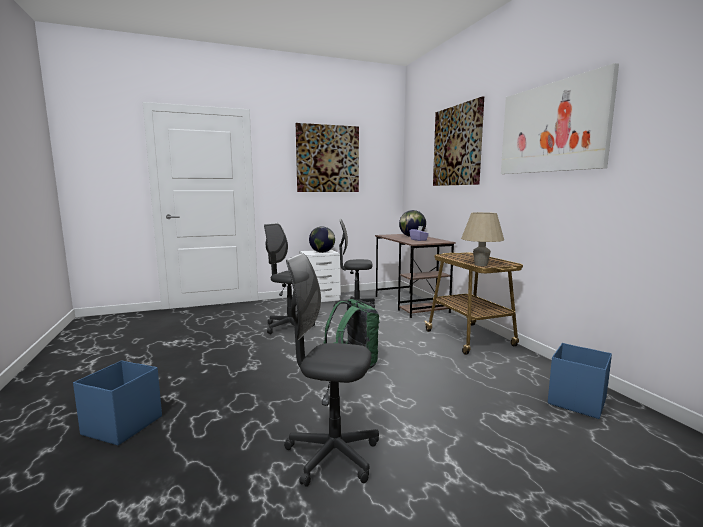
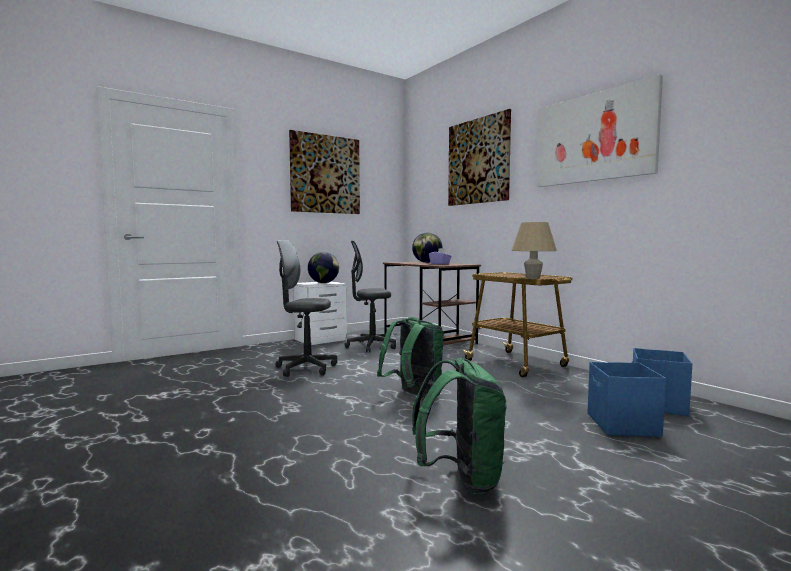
camera: 15 degrees left, 5 degrees down
(121, 426) = (161, 487): blue storage box -> blue storage box (622, 425)
(332, 455) = (461, 479): grey office chair -> green backpack

